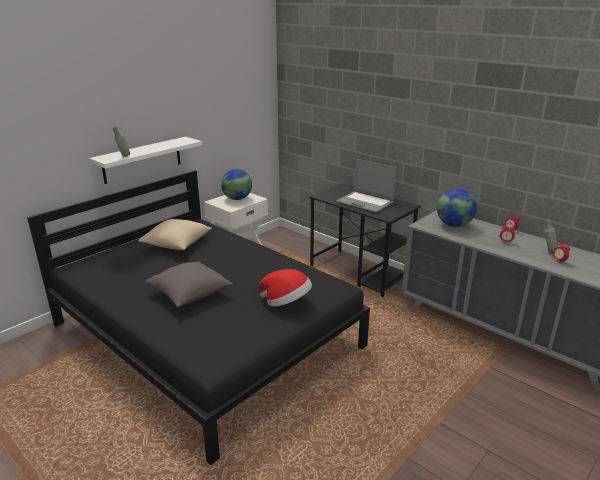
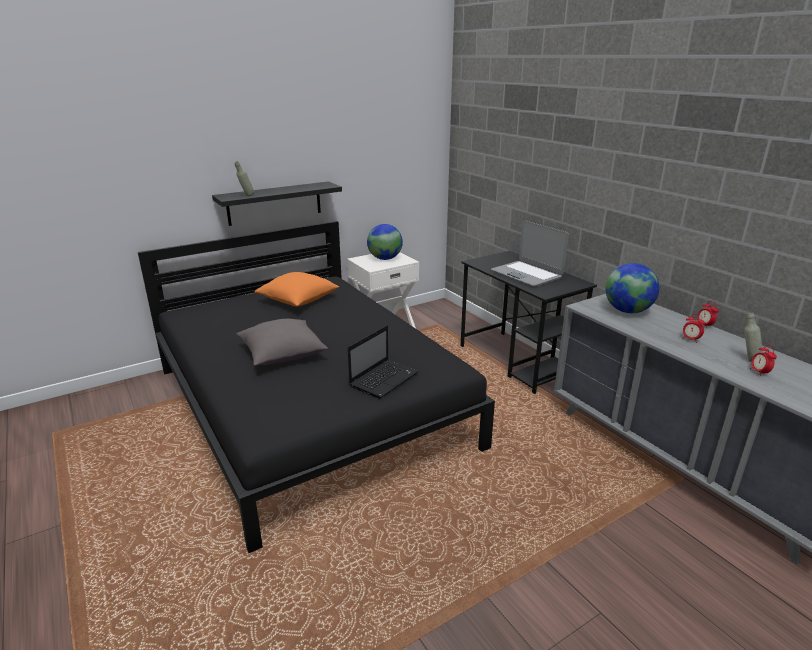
camera: 15 degrees right, 0 degrees up
(142, 160) = (274, 203): white shelf -> black shelf
(177, 244) = (298, 301): beige pillow -> orange pillow
(286, 302) = (384, 379): hat -> laptop

